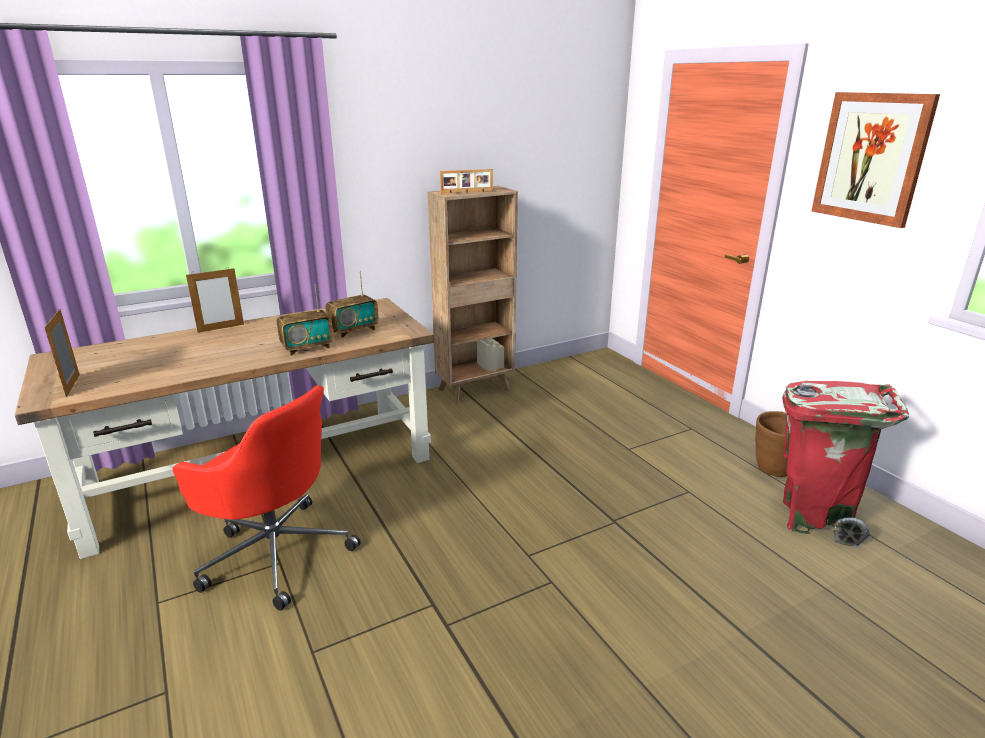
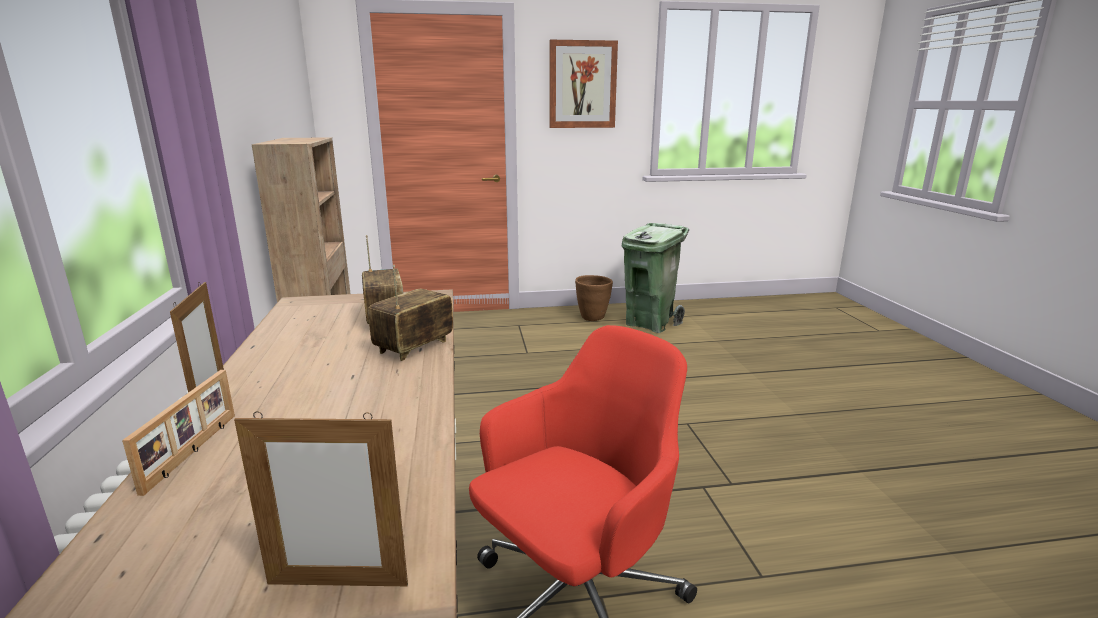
camera: 70 degrees left, 5 degrees down
(307, 348) = (414, 347): radio -> radio turned 135 degrees counterclockwise
(467, 192) = (299, 140): picture frame -> picture frame (193, 451)
(814, 518) = (650, 323): red trash can -> green trash can

